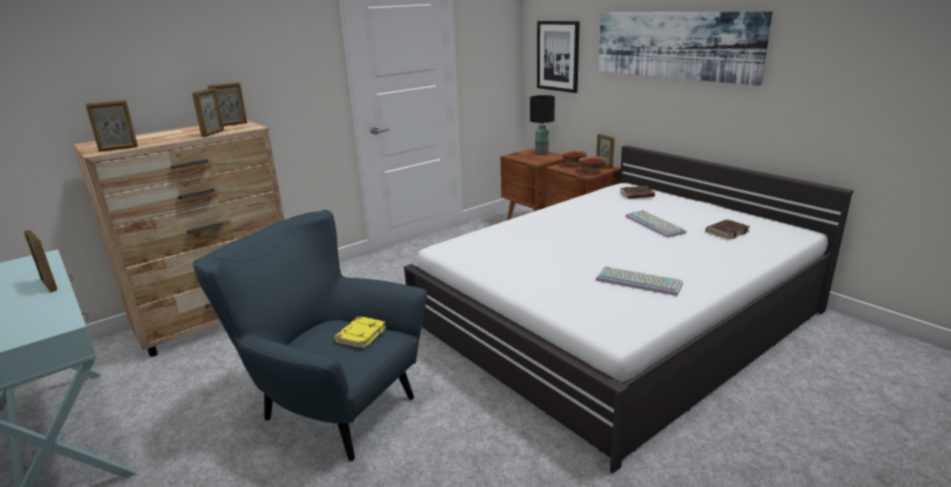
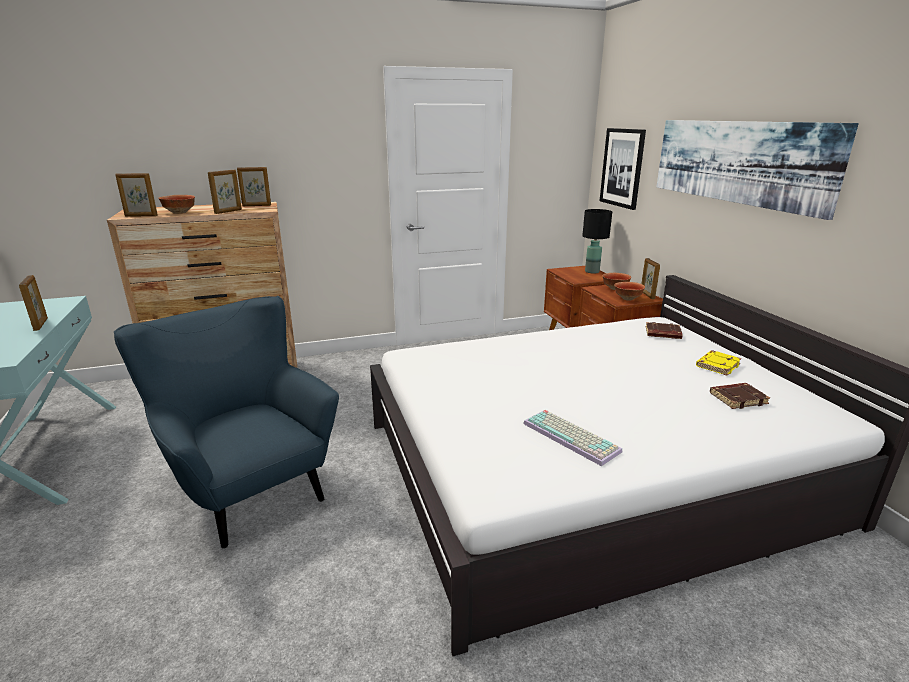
camera: 20 degrees right, 0 degrees up
(159, 140) = (180, 212): none -> bowl
(360, 335) = (266, 426): yellow book -> yellow book (717, 365)
(656, 224) = (654, 372): keyboard -> none

